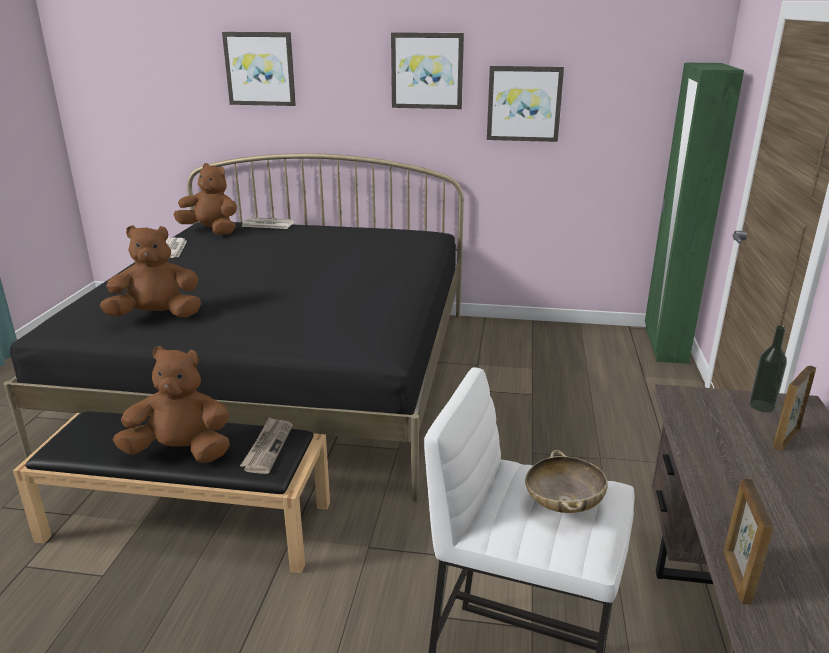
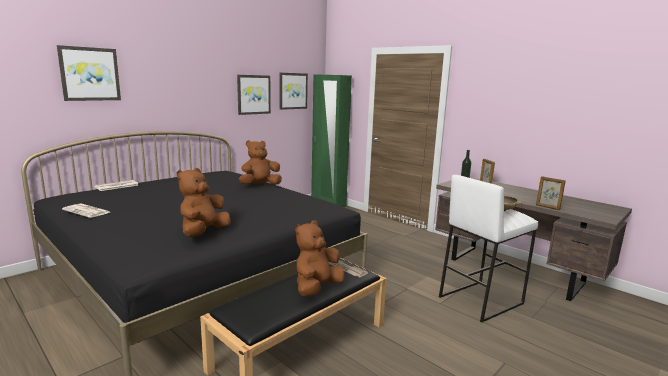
camera: 55 degrees left, 10 degrees down
(211, 231) = (86, 197): brown plush toy -> brown plush toy (260, 185)
(427, 71) = (205, 77): picture -> picture (293, 91)

